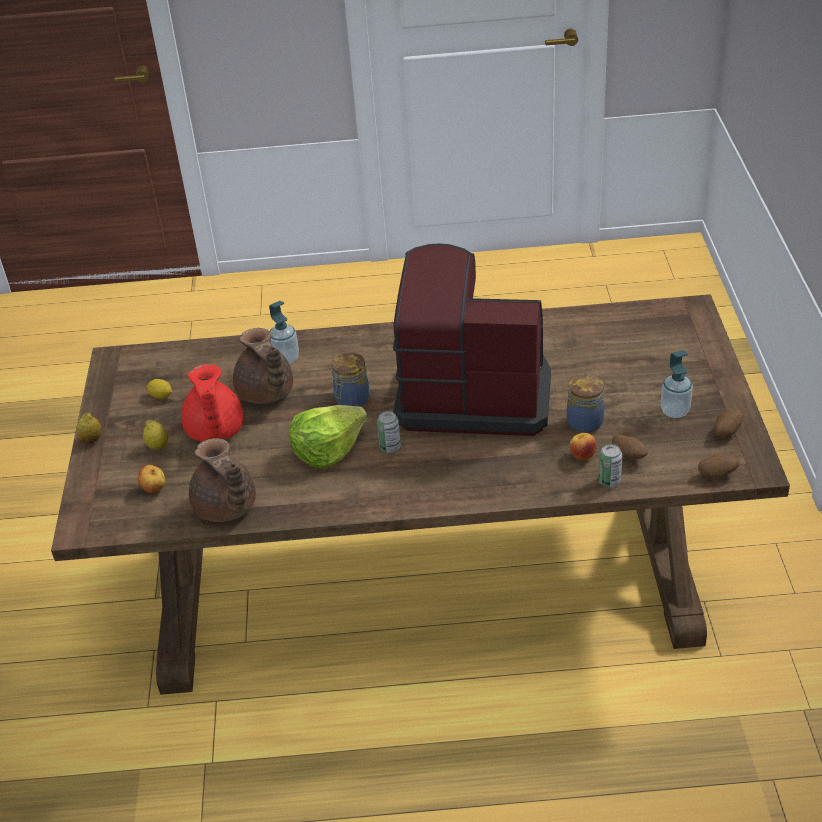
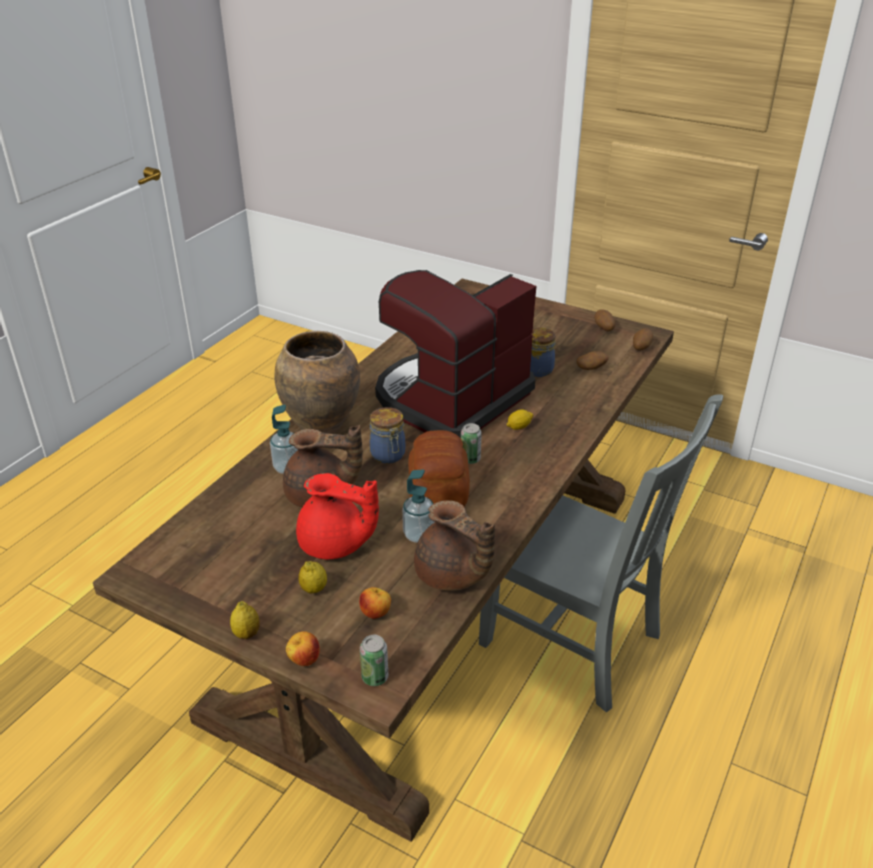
camera: 60 degrees left, 5 degrees down
(161, 396) = (239, 560): lemon -> lemon (519, 427)
(226, 508) = (452, 576): brown teapot -> brown teapot turned 45 degrees clockwise
(327, 450) = (437, 491): lettuce -> bread
(358, 344) = (320, 425): none -> brown vase
(451, 700) = (575, 642): none -> grey chair
(582, 456) = (572, 385): apple -> apple (304, 660)
(609, 481) = (609, 385): can -> can (375, 677)
(675, 411) = (564, 336): soap dispenser -> soap dispenser (418, 535)

